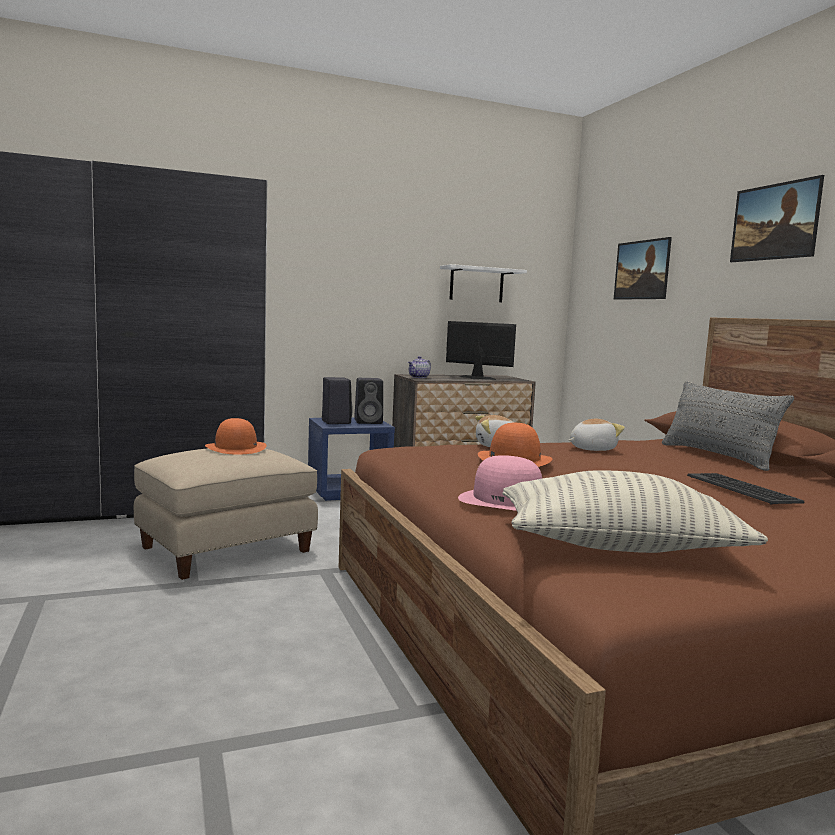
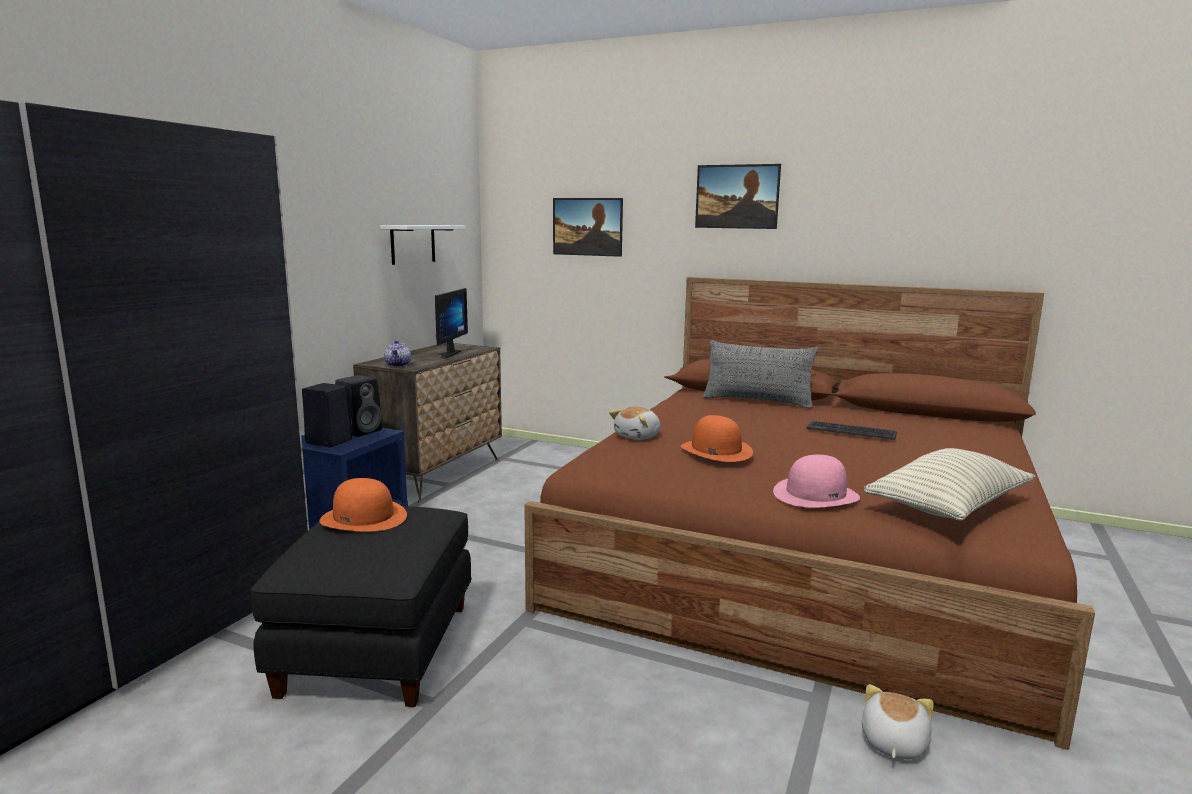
camera: 45 degrees left, 5 degrees up
(226, 549) = (376, 647): beige ottoman -> black ottoman
(475, 378) = (445, 354): monitor -> monitor turned 120 degrees clockwise
(591, 449) = (688, 418): plush toy -> plush toy (892, 743)

